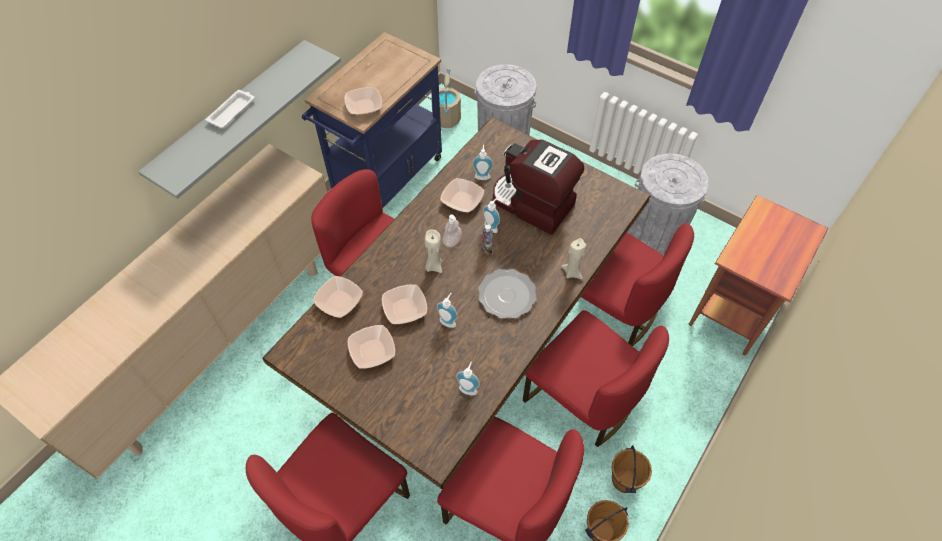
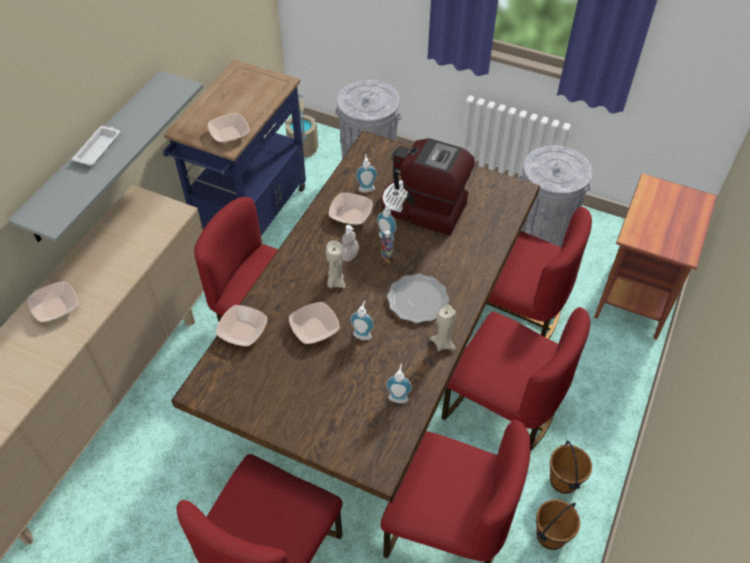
camera: 10 degrees left, 5 degrees down
(372, 351) = (289, 375): bowl -> bowl (56, 307)
(572, 272) = (479, 269): beige candle -> beige candle (443, 343)

